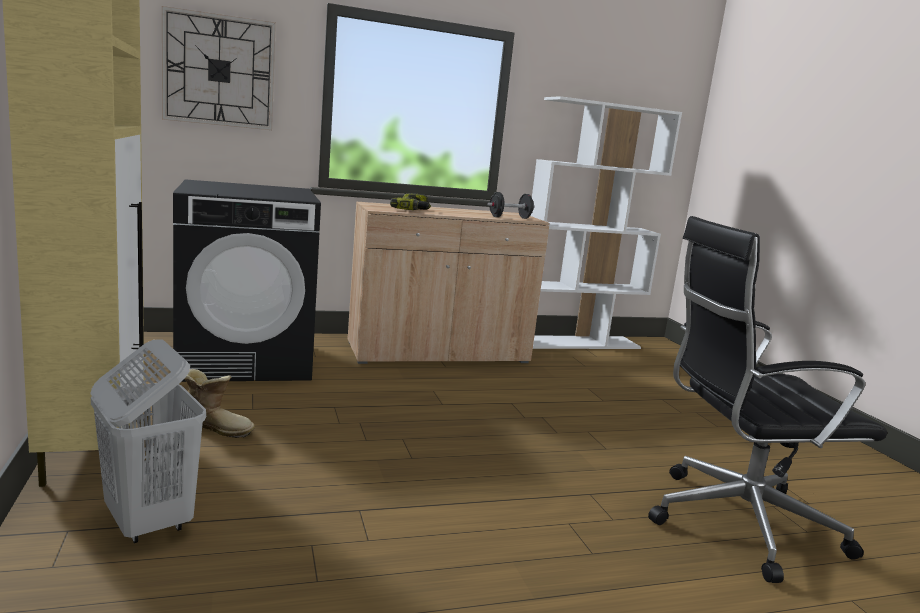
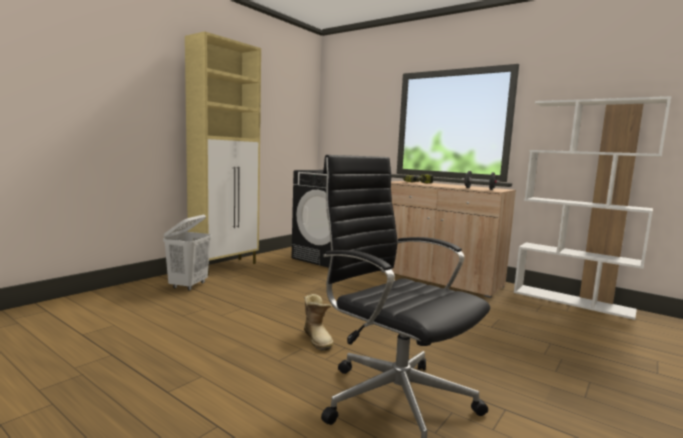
camera: 55 degrees right, 5 degrees down
(217, 427) = (268, 273): boot -> boot (318, 339)
(219, 71) = (356, 117): wall clock -> none

